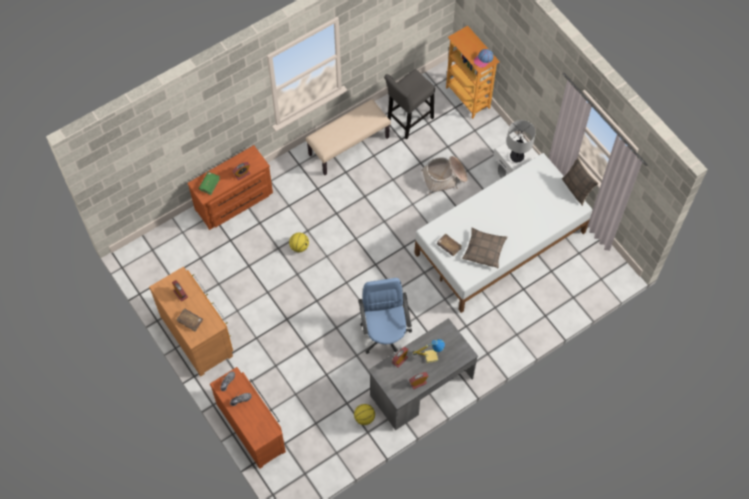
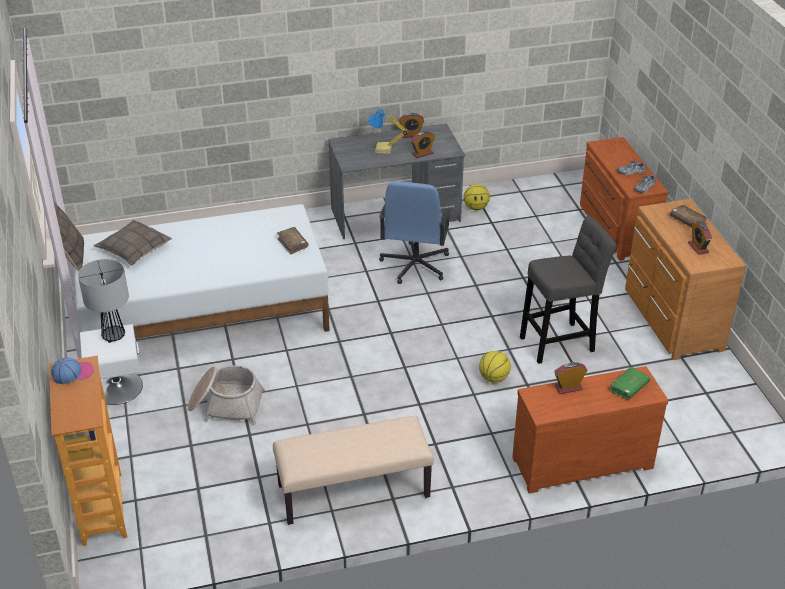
camera: 160 degrees left, 25 degrees down
(408, 121) = (229, 501): grey stool -> grey stool (560, 343)
(484, 250) = (248, 230): pillow -> pillow (134, 249)

